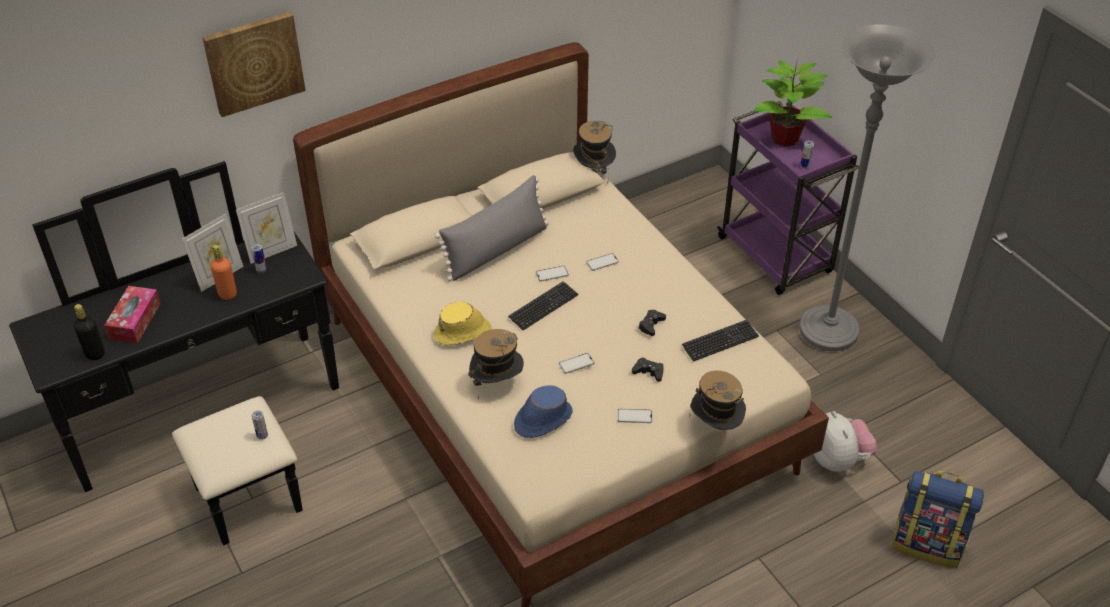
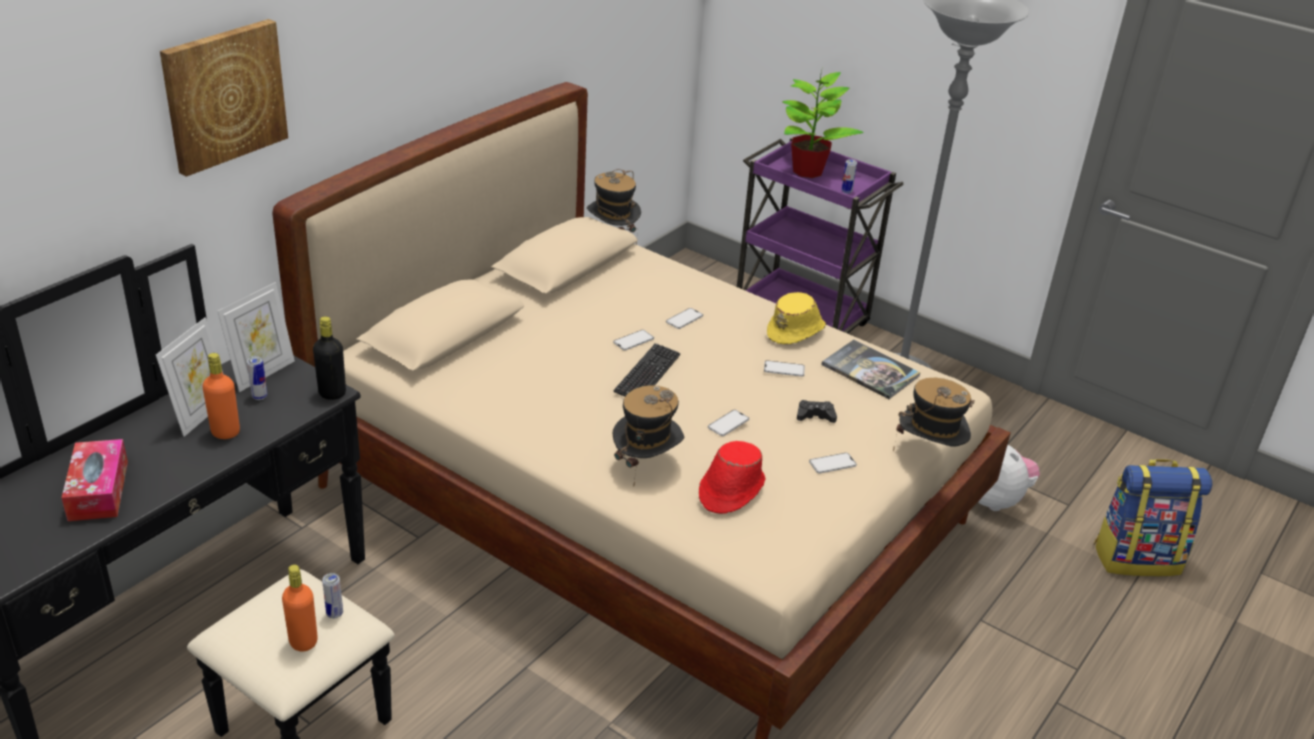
camera: 25 degrees left, 10 degrees down
(95, 354) = (54, 544): black bottle -> black bottle (332, 393)
(234, 451) = (303, 641): none -> orange bottle
(463, 333) = (567, 420): yellow hat -> yellow hat (796, 331)
(496, 250) = (550, 329): grey pillow -> none
(542, 419) = (730, 490): blue hat -> red hat
(651, 325) = (784, 369): black game controller -> phone
(720, 341) = (870, 370): keyboard -> book

